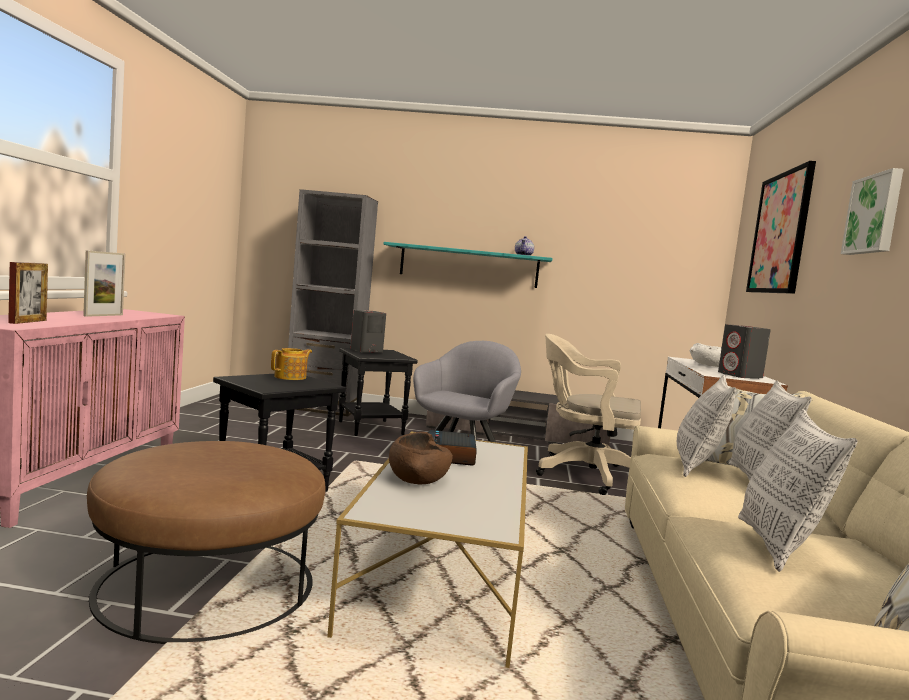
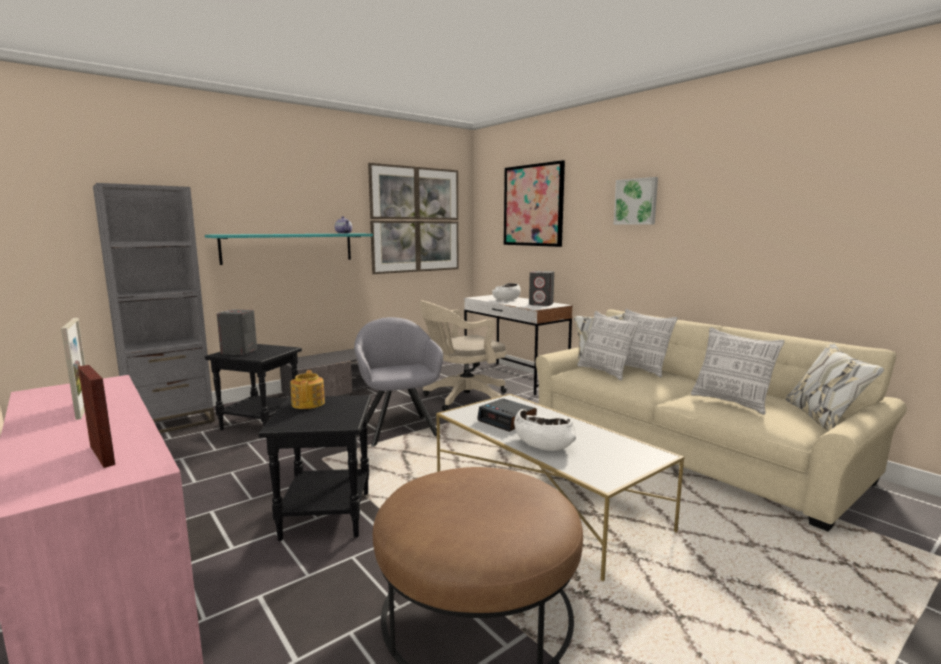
camera: 45 degrees left, 5 degrees up
(418, 477) = (543, 444): brown bowl -> white bowl
(635, 251) = (415, 220): none -> picture

